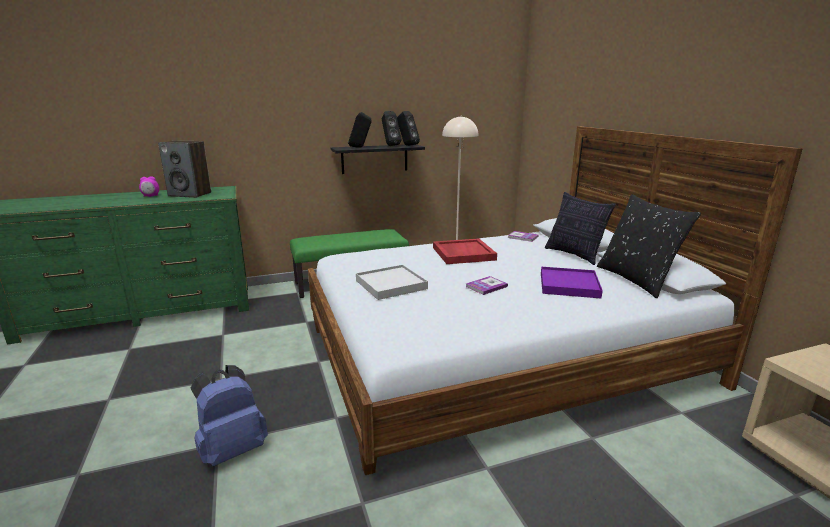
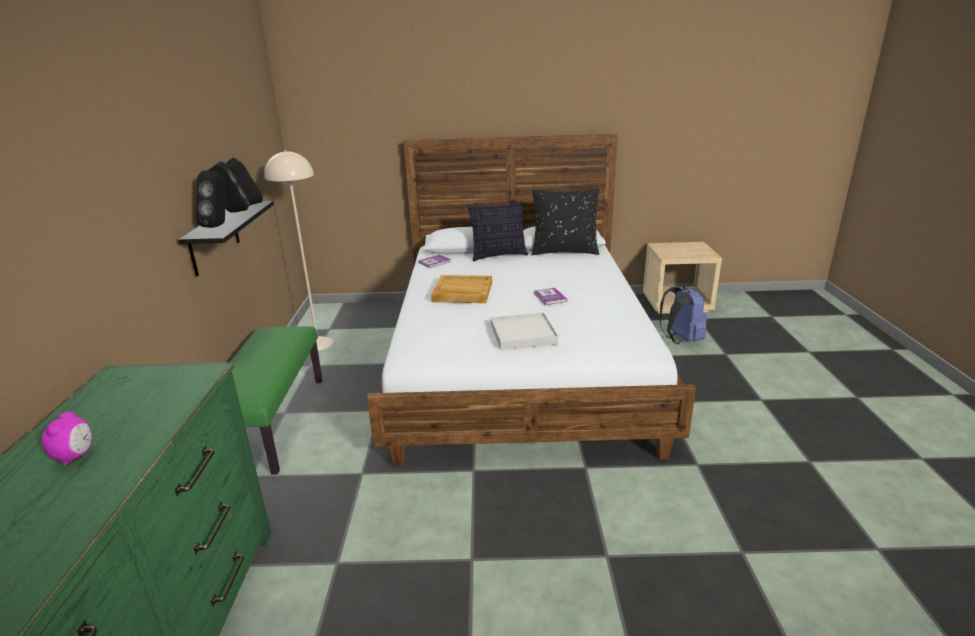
camera: 70 degrees left, 5 degrees up
(190, 194) = (130, 407): speaker -> none
(232, 449) = (619, 543): blue backpack -> blue backpack (680, 340)
(463, 253) = (462, 292): red tray -> beige tray
(568, 285) = (562, 271): purple tray -> none

